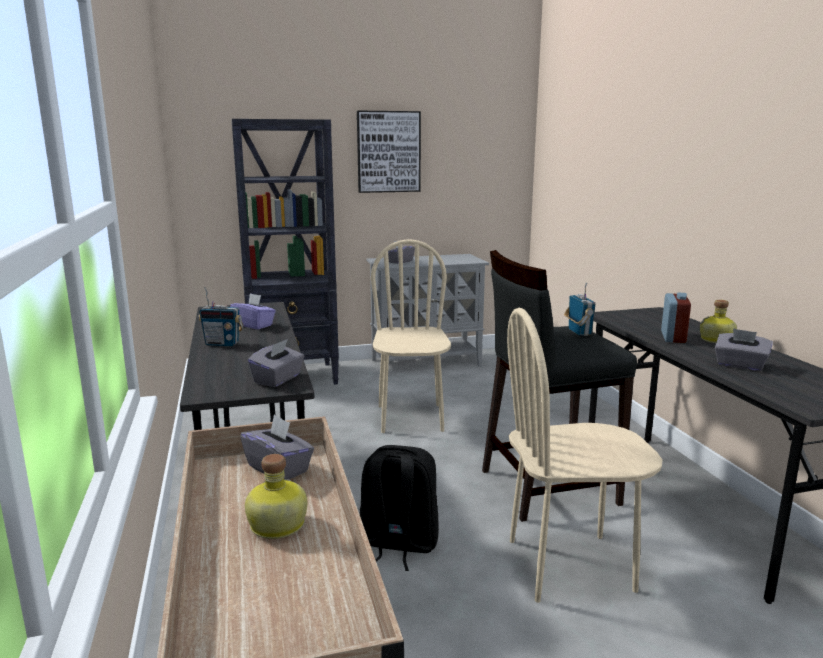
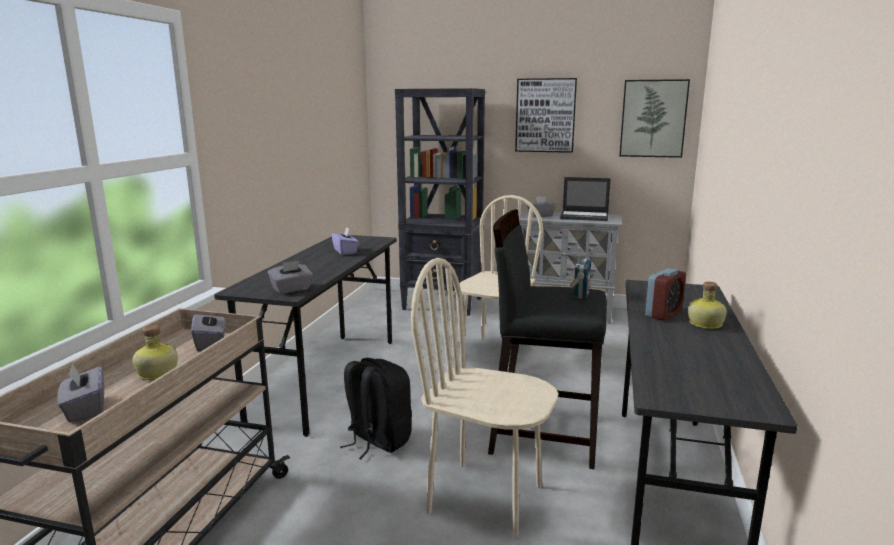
camera: 30 degrees right, 0 degrees up
(222, 344) = (303, 261): radio -> none
(443, 258) = (585, 216): none -> laptop
(494, 154) = (653, 118): none -> picture
(740, 365) = (675, 349): grey tissue box -> grey tissue box (85, 409)

